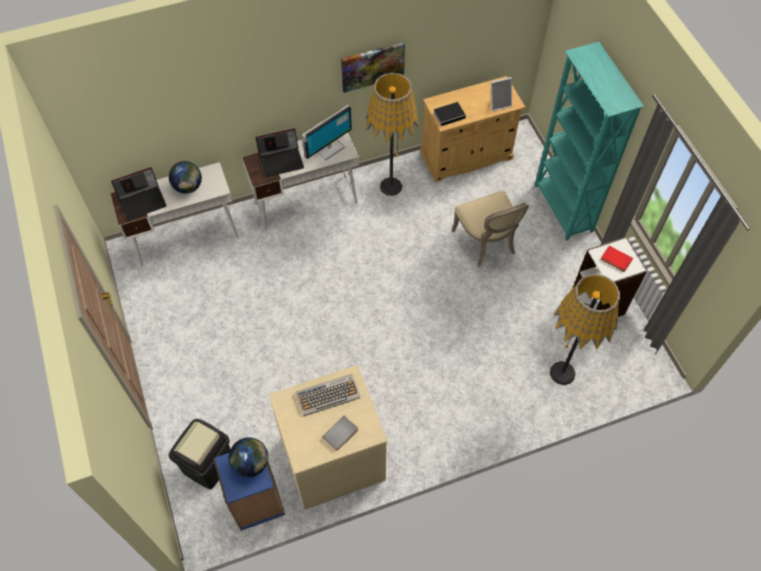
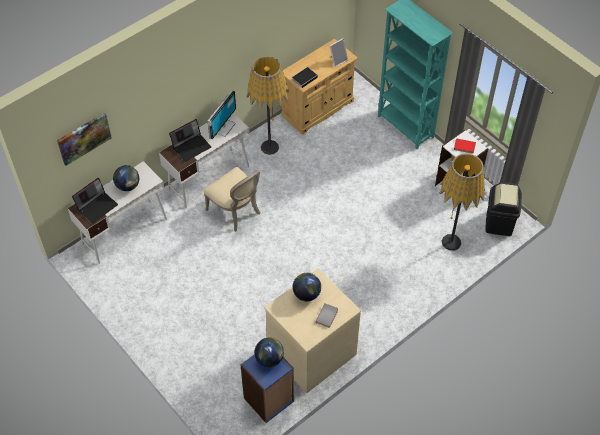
camera: 20 degrees left, 5 degrees down
(208, 465) = (221, 387): black trash can -> black trash can (499, 223)
(328, 395) = (306, 294): keyboard -> globe
(372, 66) = (243, 56): picture -> picture (84, 138)
(486, 243) = (359, 168): beige chair -> beige chair (236, 211)

